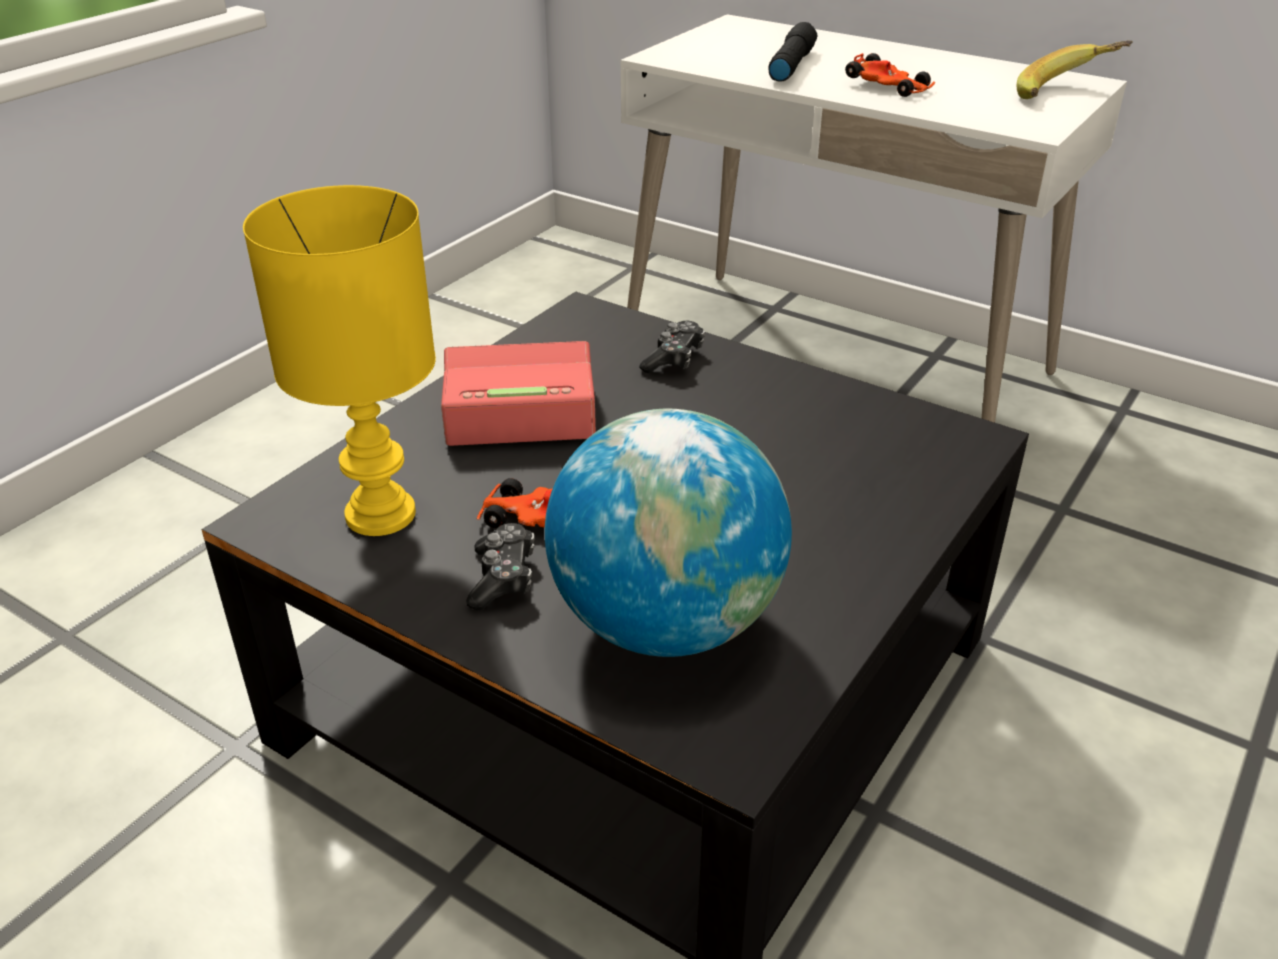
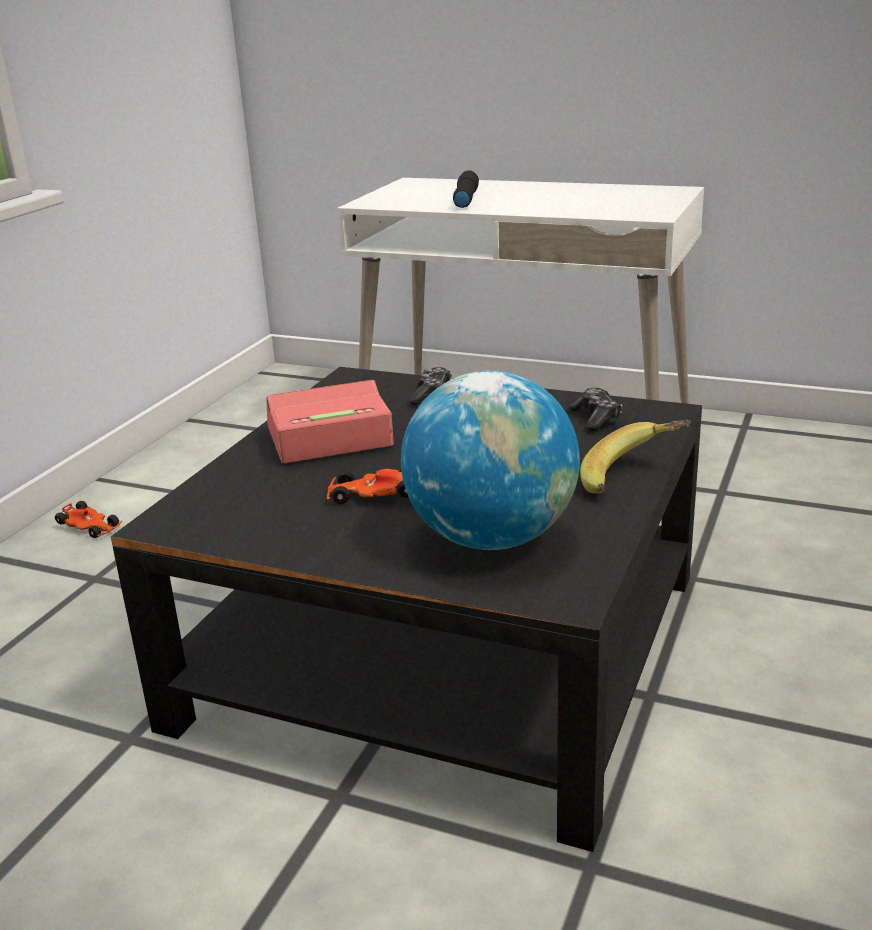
camera: 10 degrees left, 10 degrees down
(380, 513) = (248, 508): yellow table lamp -> none
(503, 577) = (360, 530): game controller -> game controller (596, 418)
(889, 87) = (542, 204): toy car -> toy car (90, 527)
(1066, 95) = (667, 197): banana -> banana (633, 479)

